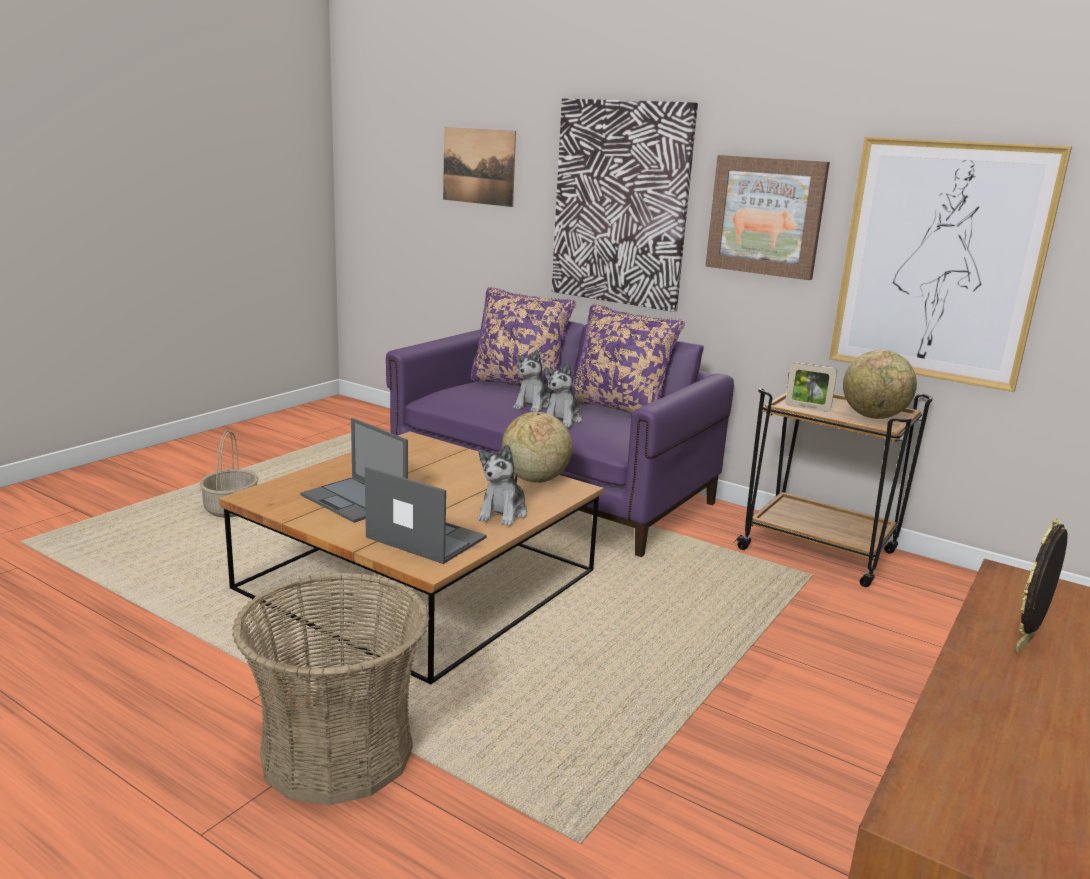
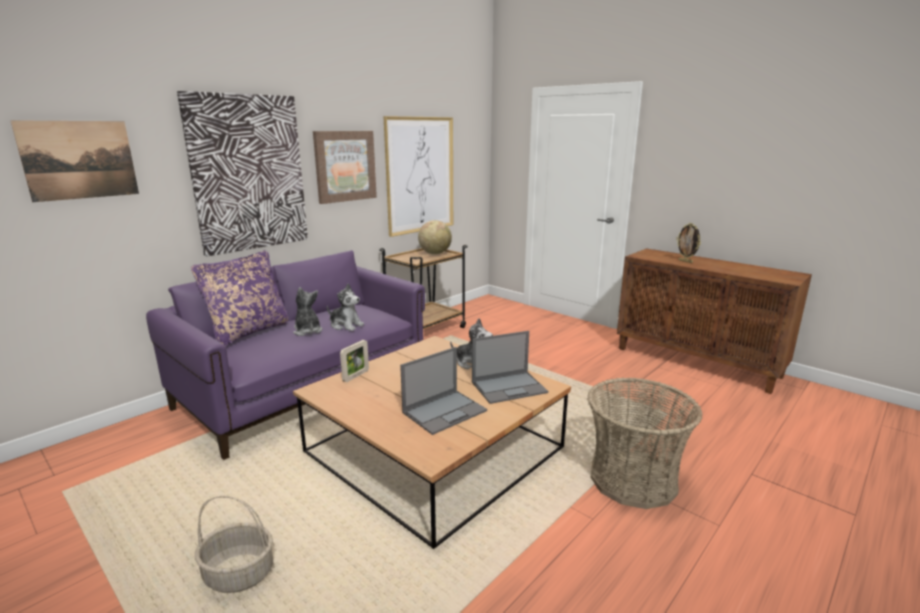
camera: 80 degrees left, 0 degrees up
(424, 537) = (509, 387): laptop -> laptop turned 150 degrees counterclockwise
(533, 405) = (307, 331): plush toy -> plush toy turned 150 degrees counterclockwise
(534, 479) = (418, 351): globe -> none
(619, 410) = (331, 310): purple pillow -> none
(807, 408) = (418, 260): picture frame -> picture frame (356, 376)

